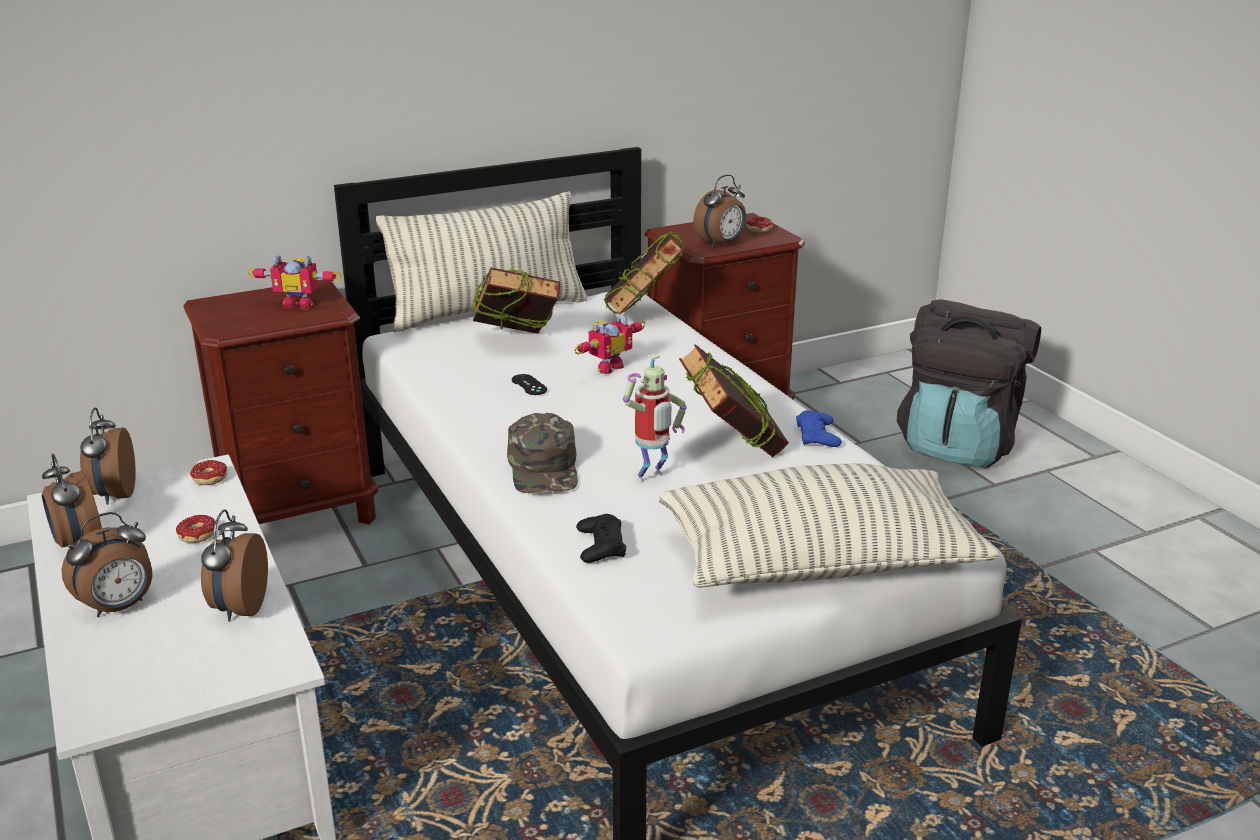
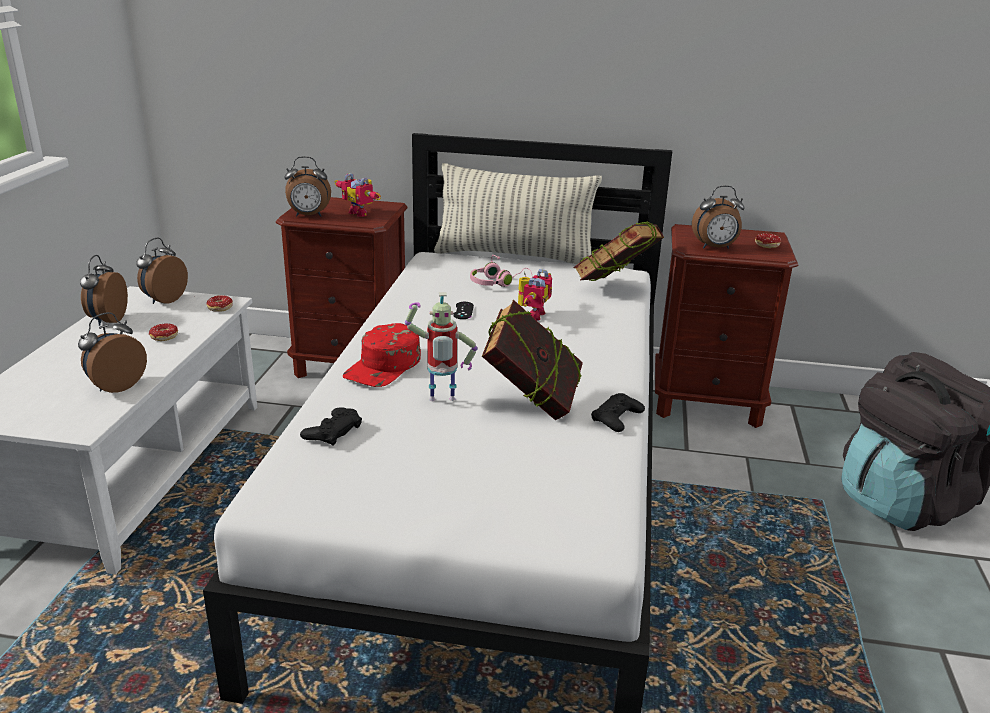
camera: 35 degrees right, 0 degrees up
(119, 607) = (69, 361): alarm clock -> alarm clock (308, 216)
(517, 345) = (497, 283): book -> pink headphones
(544, 467) = (384, 366): green cap -> red cap
(606, 366) = (531, 314): toy robot -> toy robot turned 60 degrees counterclockwise
(817, 435) = (617, 418): blue game controller -> black game controller
(819, 563) = (462, 513): pillow -> none

